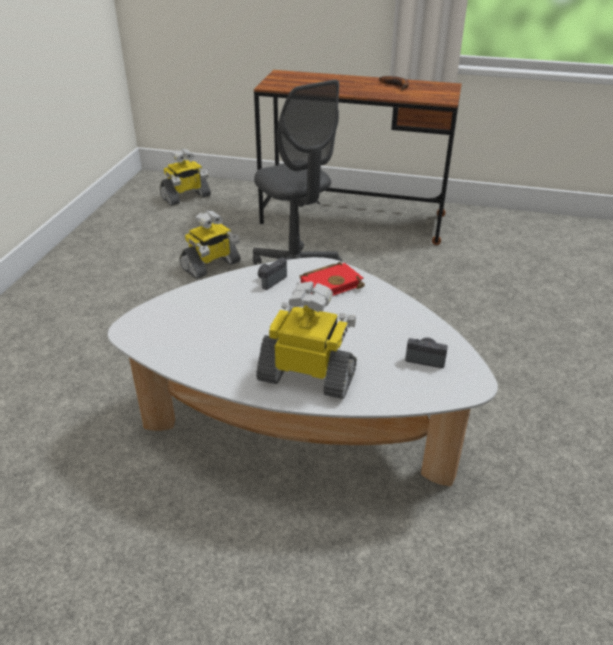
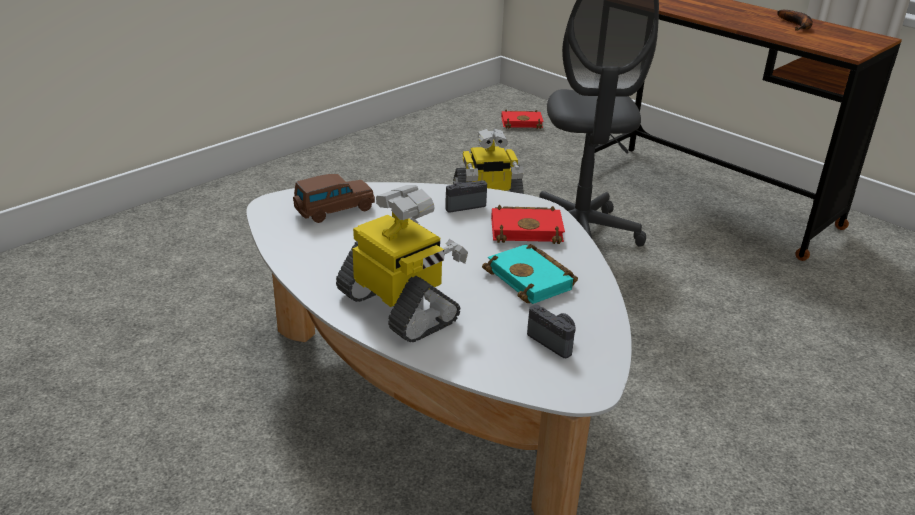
camera: 30 degrees right, 5 degrees down
(182, 318) = (333, 211): none -> brown toy car
(186, 197) = (522, 122): toy robot -> red book
(371, 320) = (533, 280): none -> turquoise book

